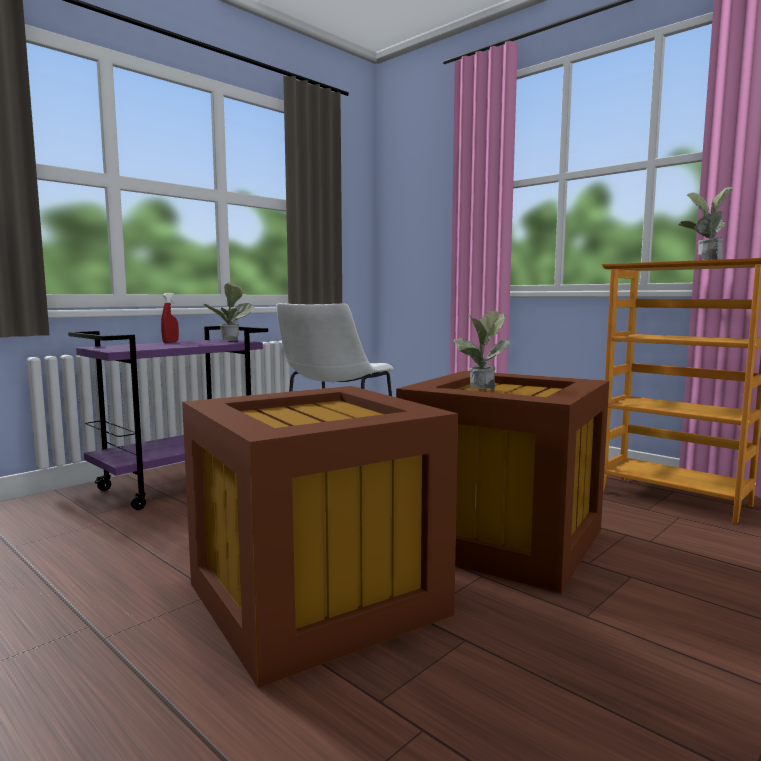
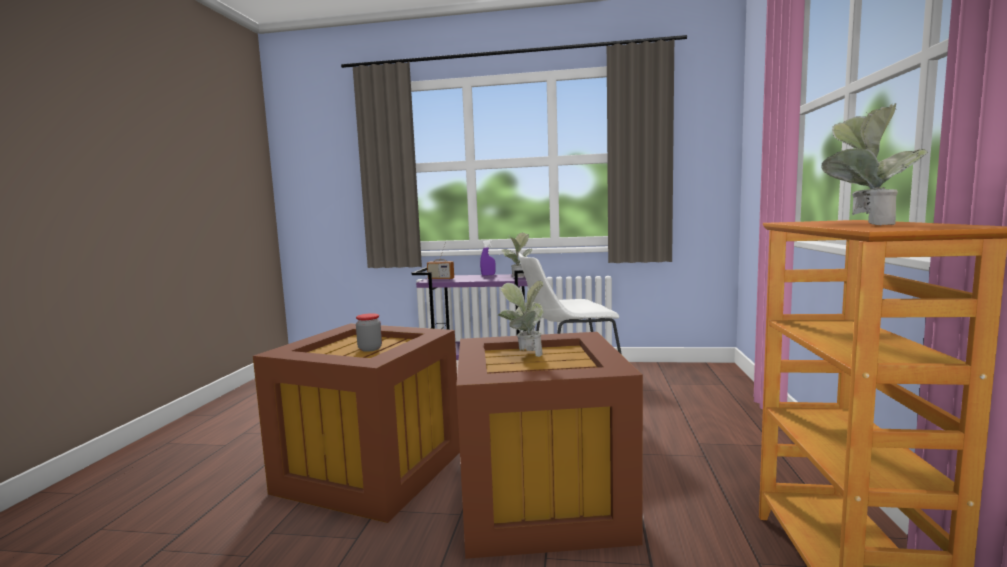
camera: 55 degrees right, 0 degrees up
(126, 348) = (441, 279): none -> radio
(170, 342) = (488, 275): red spray bottle -> purple spray bottle
(327, 415) = (370, 349): none -> jar

